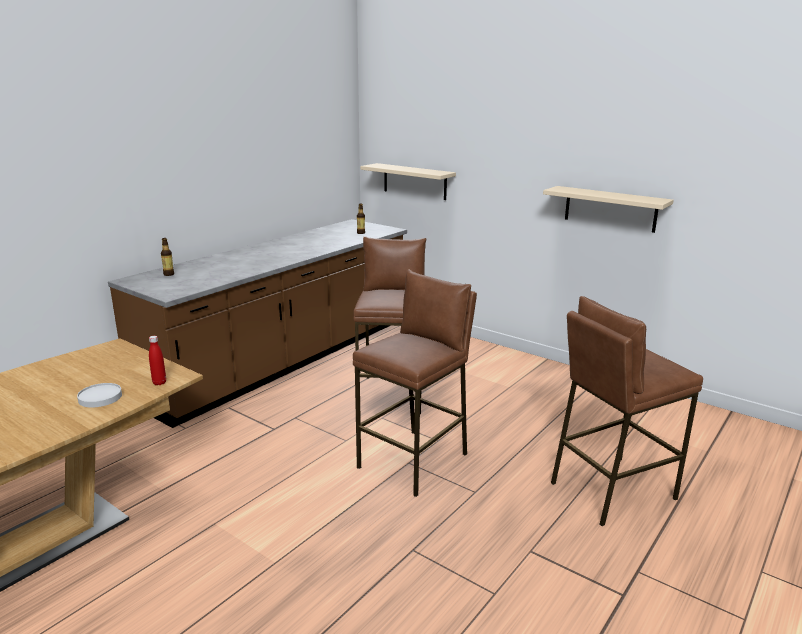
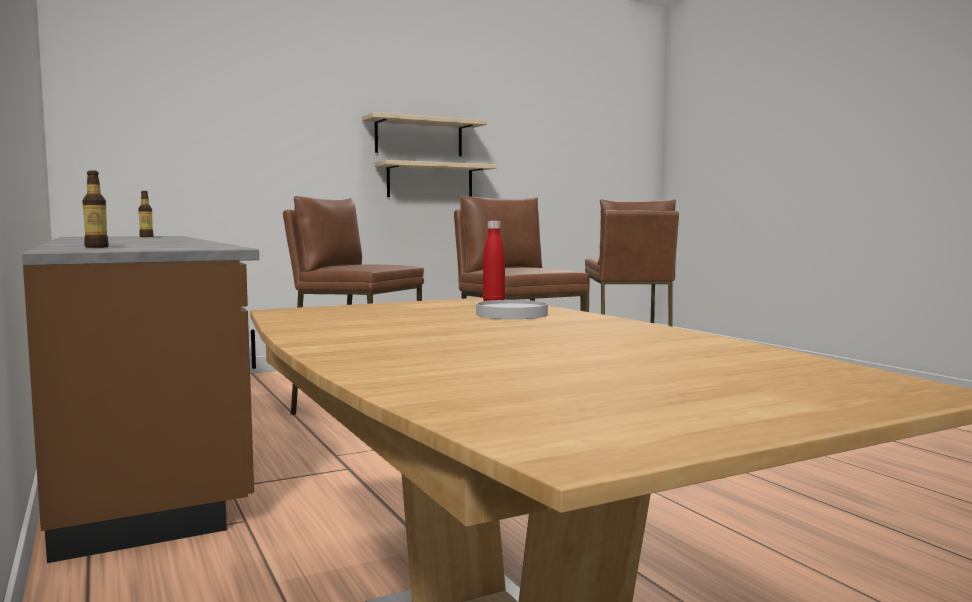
camera: 65 degrees left, 15 degrees down
(414, 181) = (169, 172): beige shelf -> beige shelf (419, 137)

